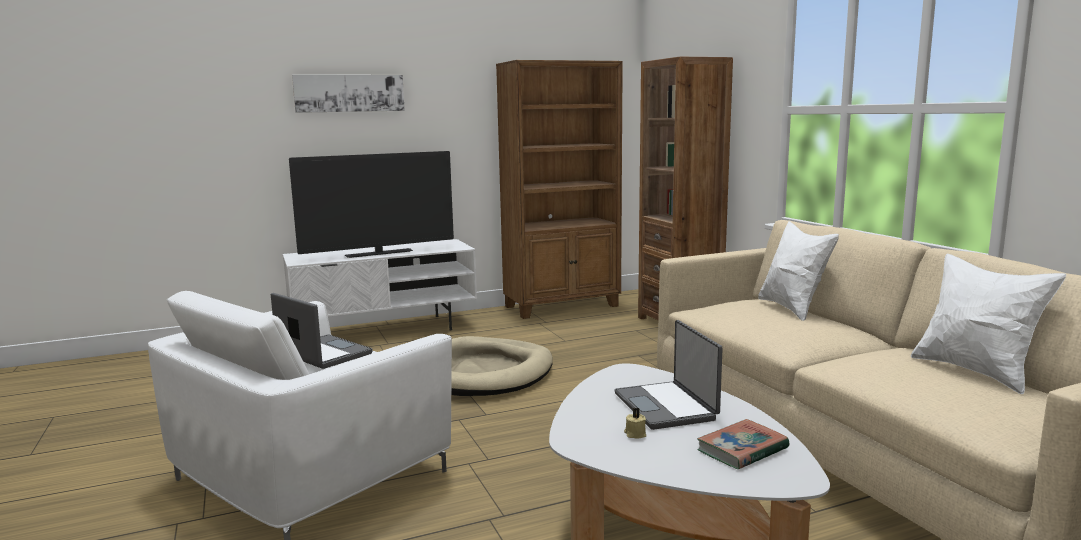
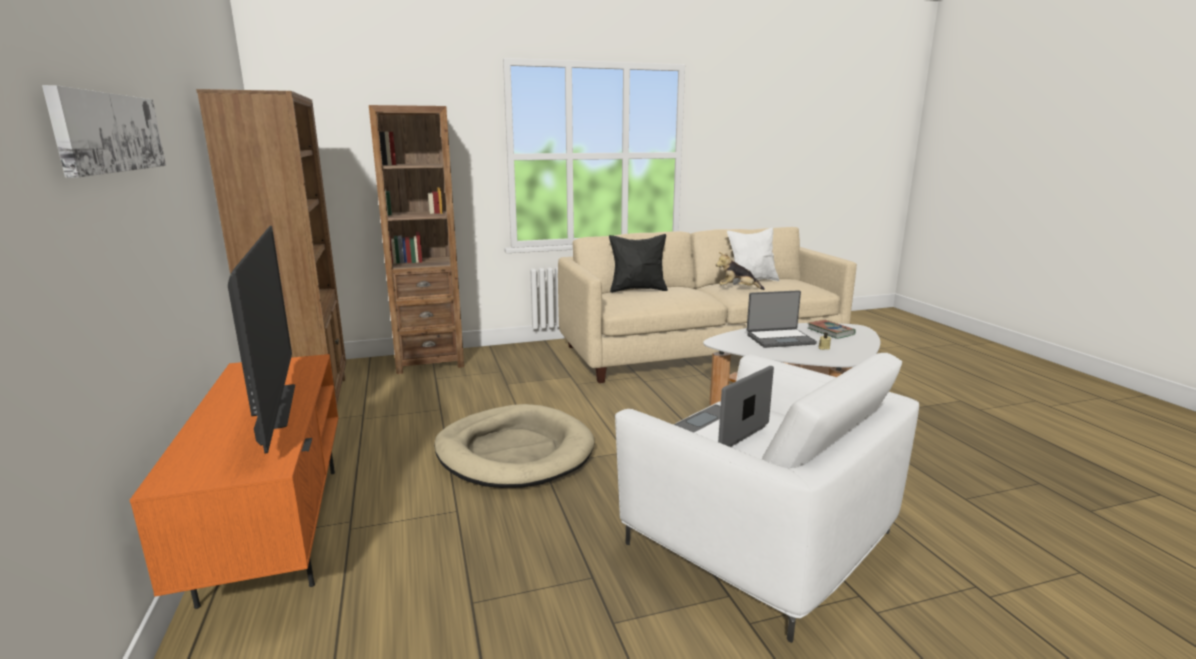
camera: 85 degrees left, 5 degrees up
(385, 330) = (275, 528): white tv stand -> orange tv stand
(793, 309) = (637, 290): white pillow -> black pillow
(876, 359) = (737, 289): none -> plush toy

